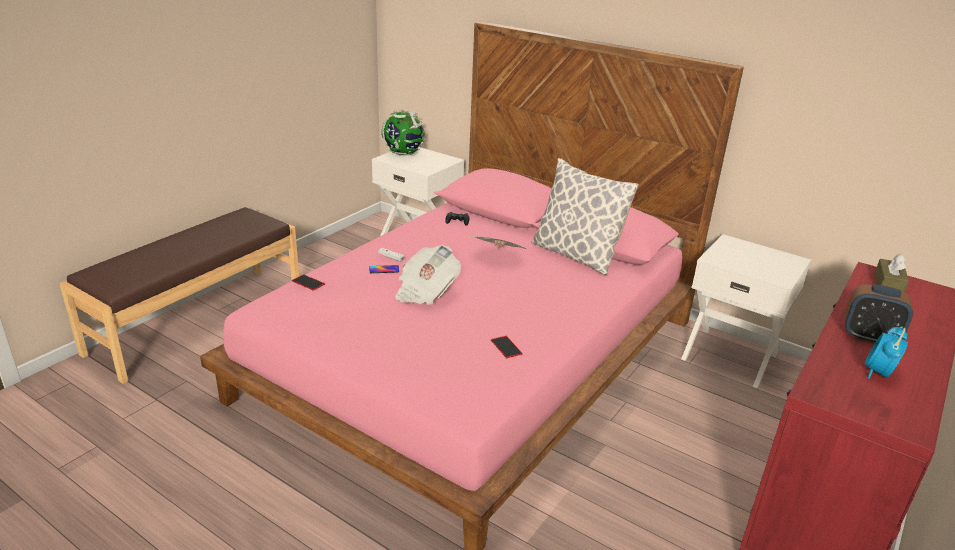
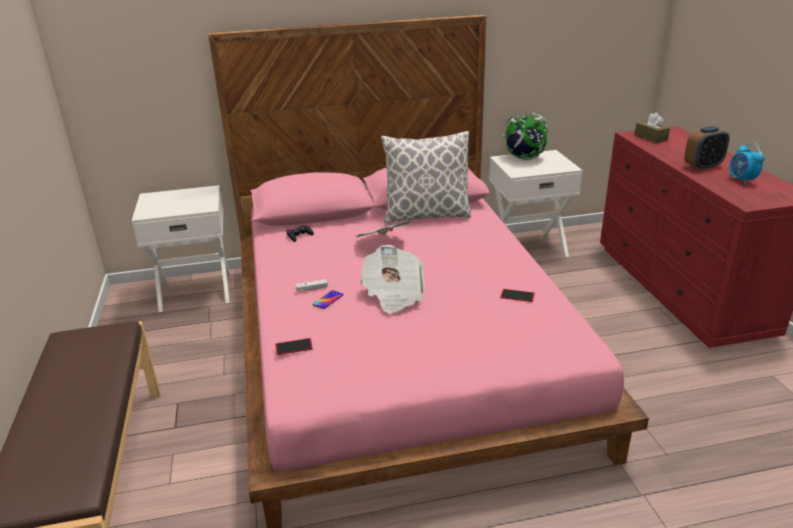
camera: 45 degrees left, 0 degrees up
(403, 154) = (153, 203): globe -> globe (524, 158)

